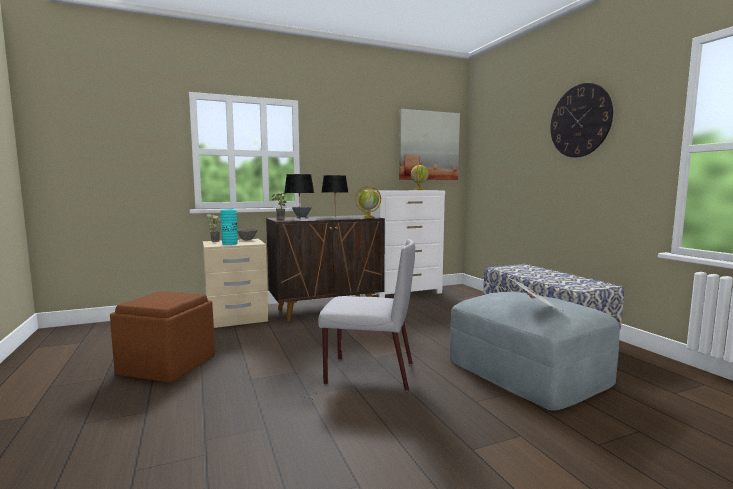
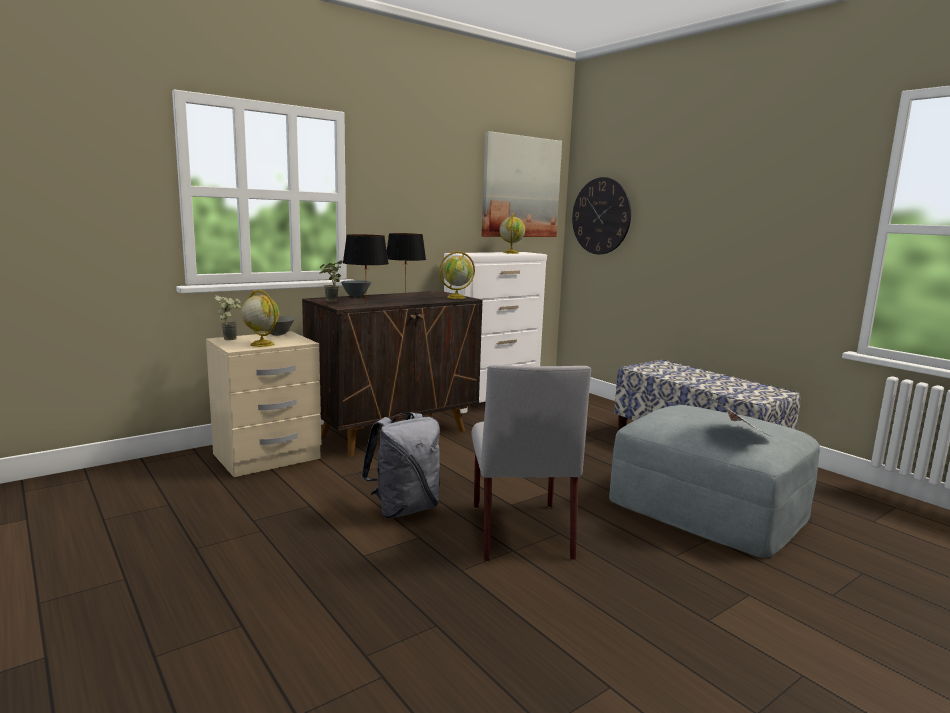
camera: 15 degrees left, 5 degrees up
(167, 365) = (215, 545): brown ottoman -> none
(229, 244) = (261, 344): turquoise vase -> globe
(298, 354) = (404, 509): none -> grey backpack
(368, 373) = (520, 530): grey chair -> grey chair turned 90 degrees clockwise
(580, 121) = (745, 175): wall clock -> wall clock (601, 216)

